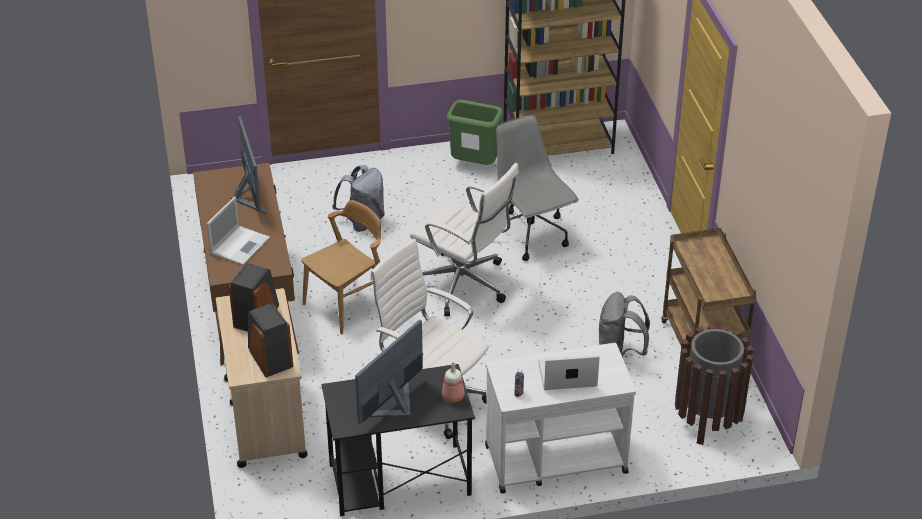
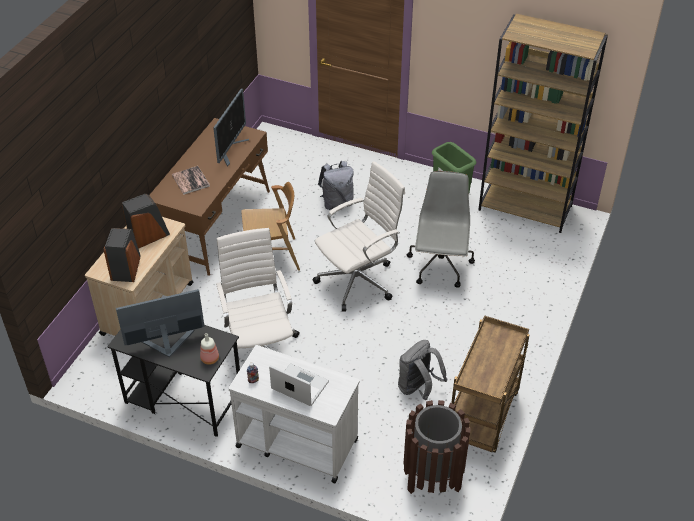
camera: 35 degrees right, 5 degrees up
(240, 245) = (190, 181): laptop -> book
(463, 285) = (358, 280): white office chair -> white office chair turned 105 degrees counterclockwise

